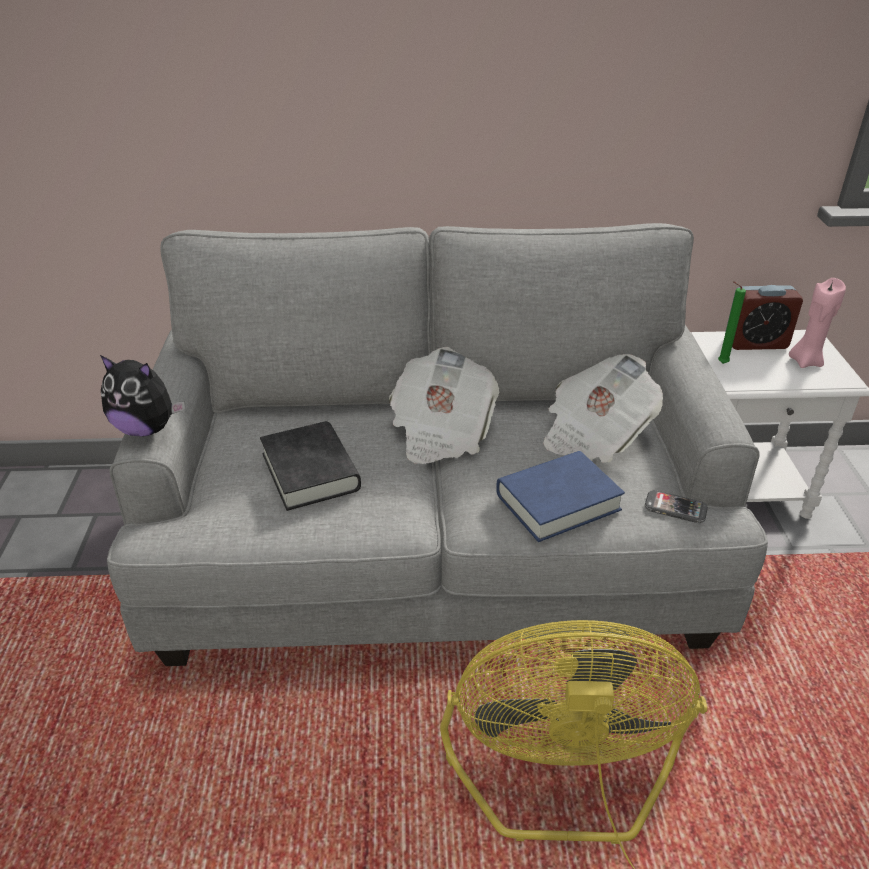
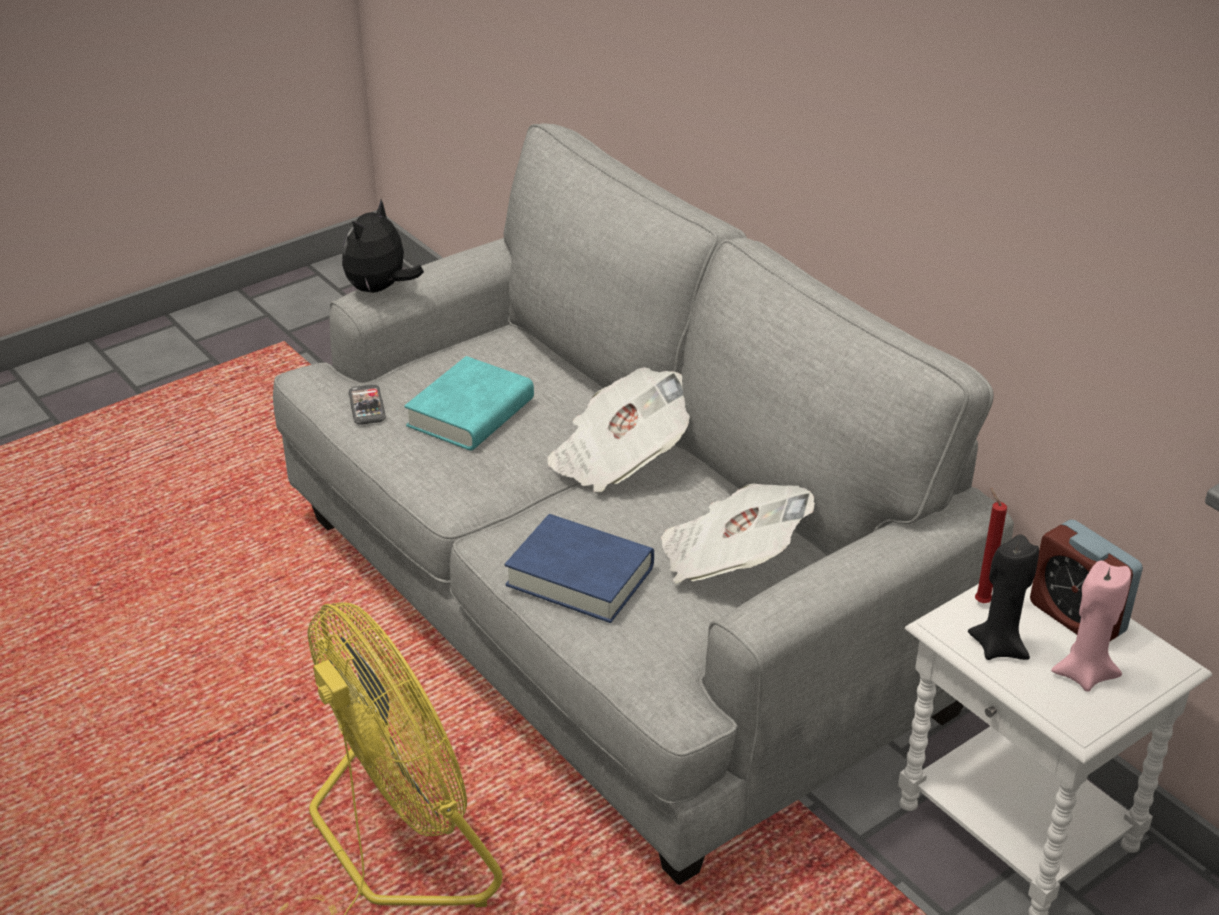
camera: 55 degrees right, 0 degrees up
(147, 429) = (380, 289): plush toy -> plush toy turned 45 degrees clockwise
(310, 472) = (470, 413): black book -> turquoise book
(675, 508) = (656, 662): phone -> phone (367, 406)
(720, 363) = (980, 601): green candle -> red candle
(765, 375) = (999, 647): none -> black candle

